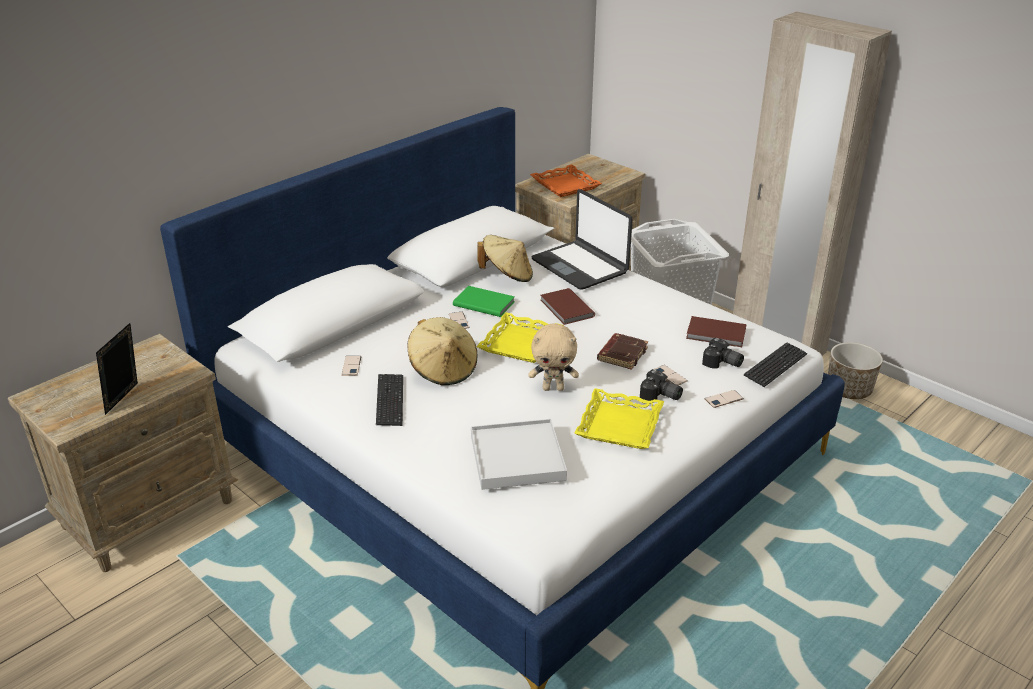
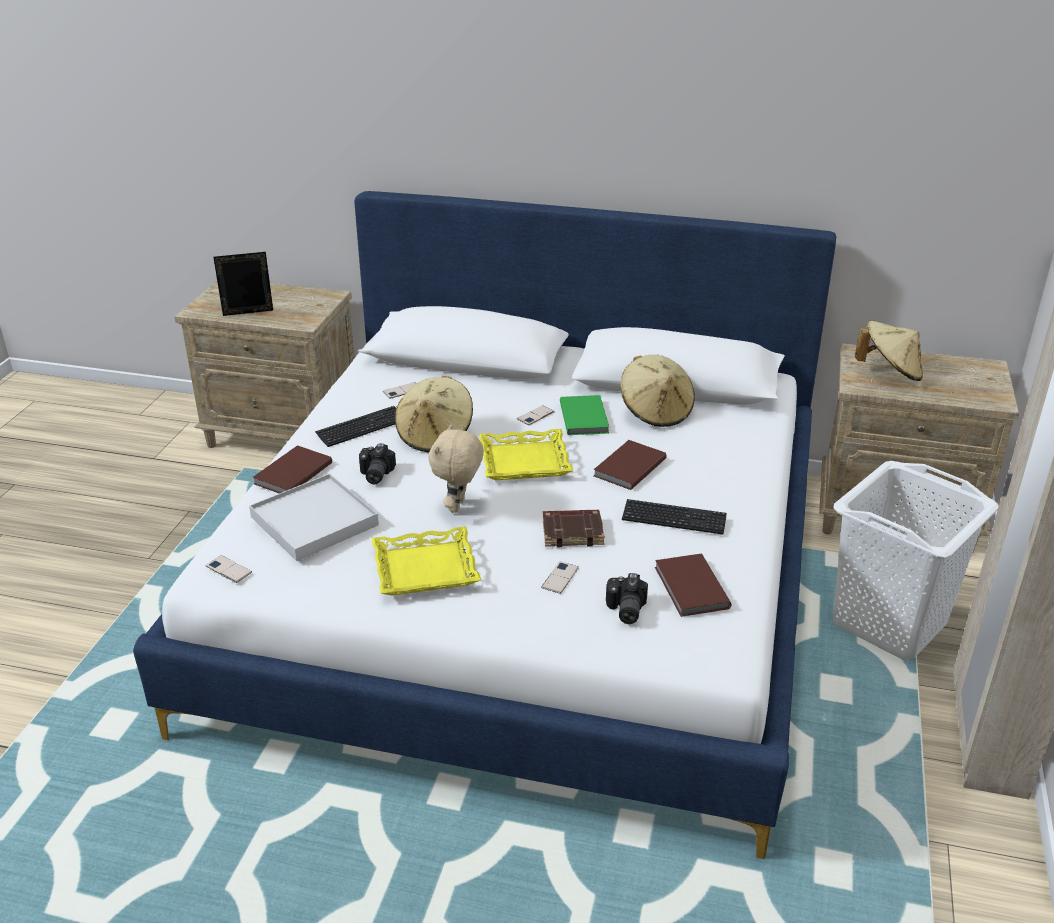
camera: 60 degrees right, 0 degrees up
(425, 455) = (291, 473): none -> brown book
(553, 388) = (458, 506): beige plush toy -> beige plush toy turned 45 degrees clockwise
(565, 185) = (889, 372): orange tray -> beige hat
(580, 266) = (734, 448): laptop -> none
(660, 396) = (509, 582): camera -> camera (374, 475)
(723, 399) = (544, 631): phone -> phone (228, 569)
(775, 366) = (663, 656): keyboard -> keyboard (674, 519)
(849, 389) = (955, 851): planter -> none

